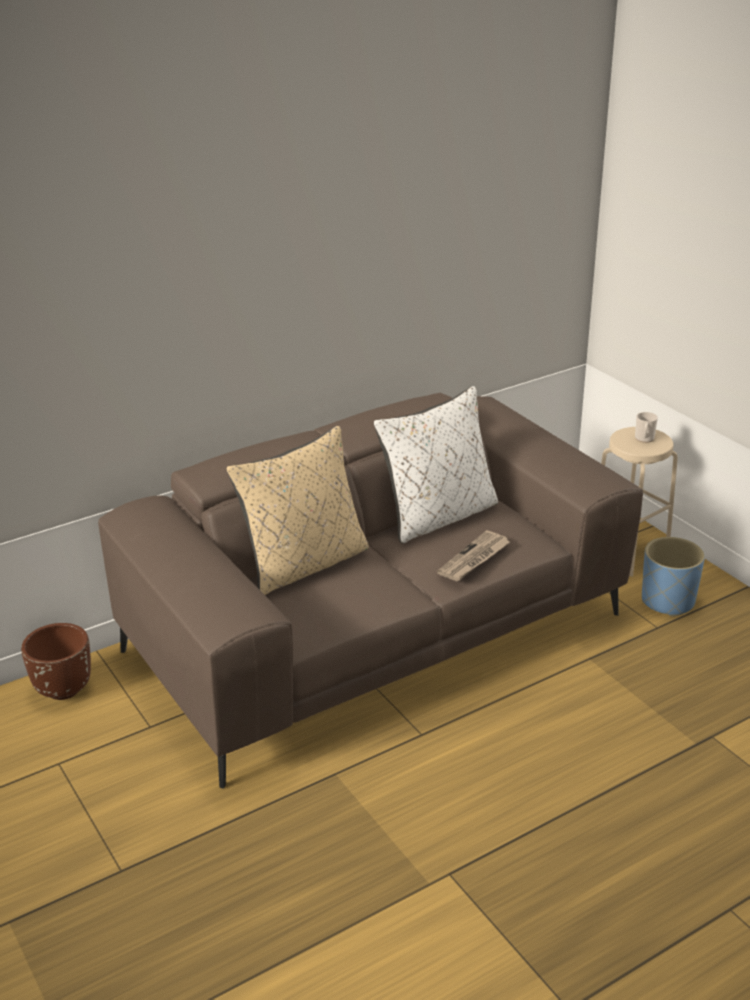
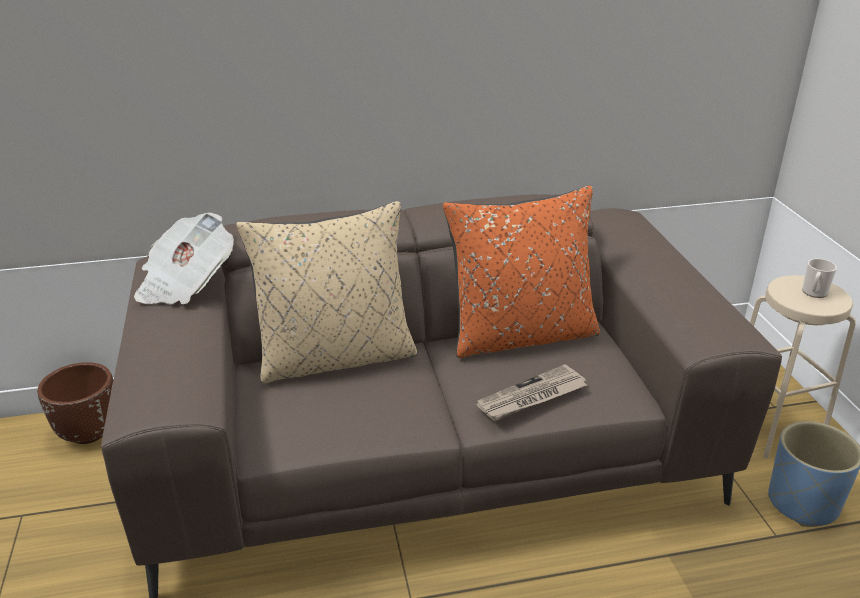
camera: 20 degrees right, 0 degrees up
(170, 528) = (185, 284): none -> newspaper
(439, 516) = (521, 335): white pillow -> orange pillow

